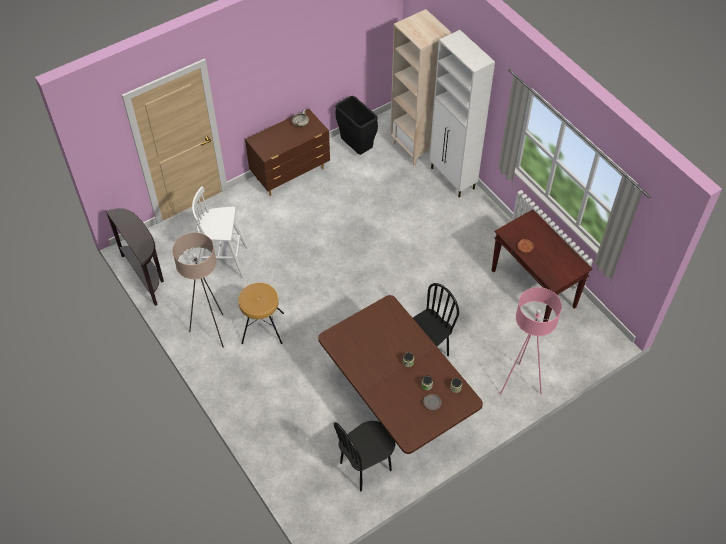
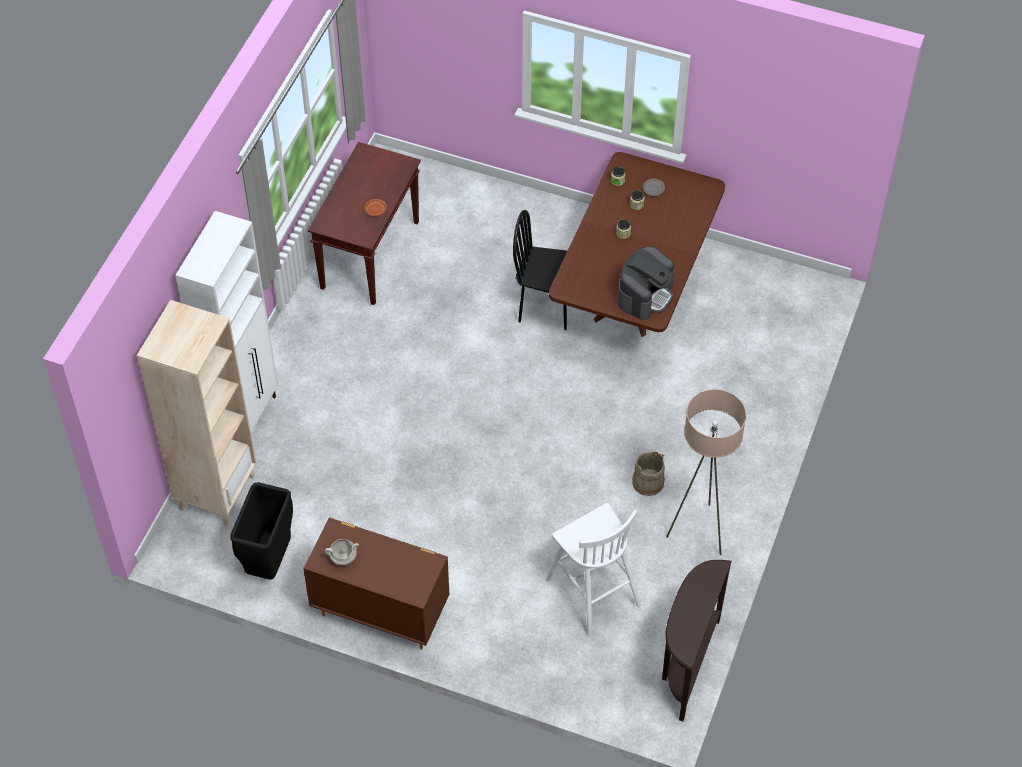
camera: 125 degrees left, 0 degrees up
(262, 327) = (648, 482): brown stool -> beige bucket
(350, 343) = (645, 294): none -> coffee machine
(366, 467) = (727, 285): black chair -> none
(519, 383) = (512, 209): pink floor lamp -> none

